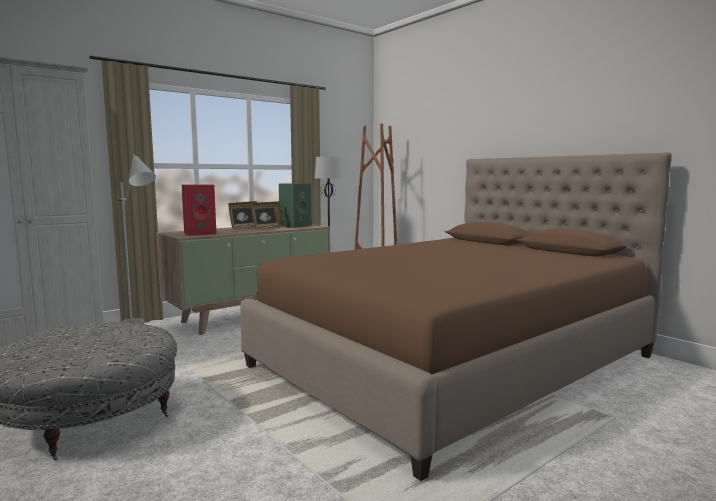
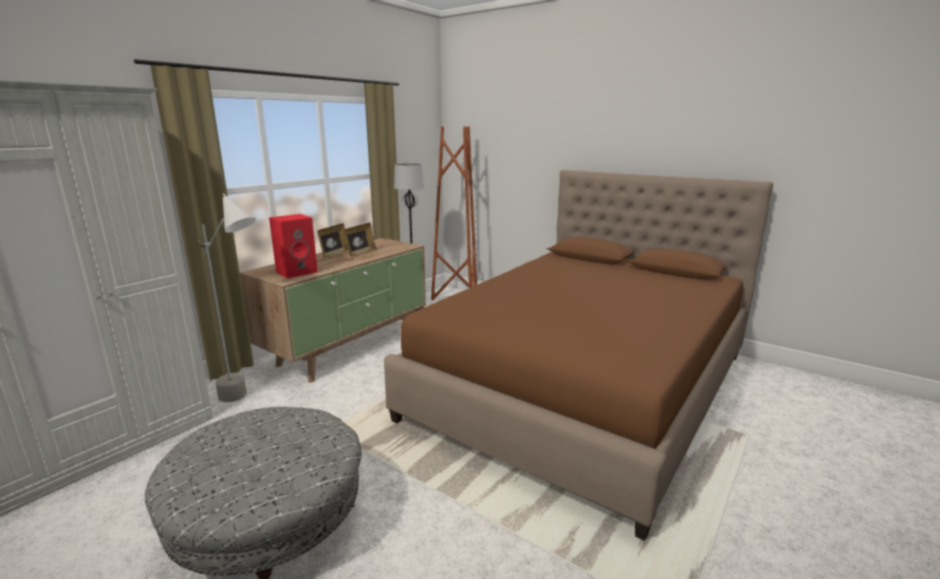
camera: 15 degrees left, 10 degrees up
(295, 226) = (386, 246): green speaker -> none

